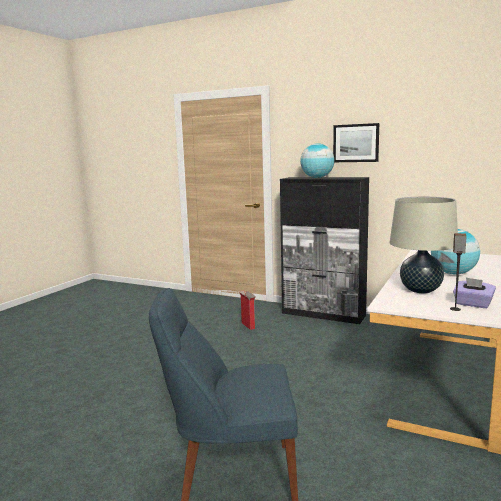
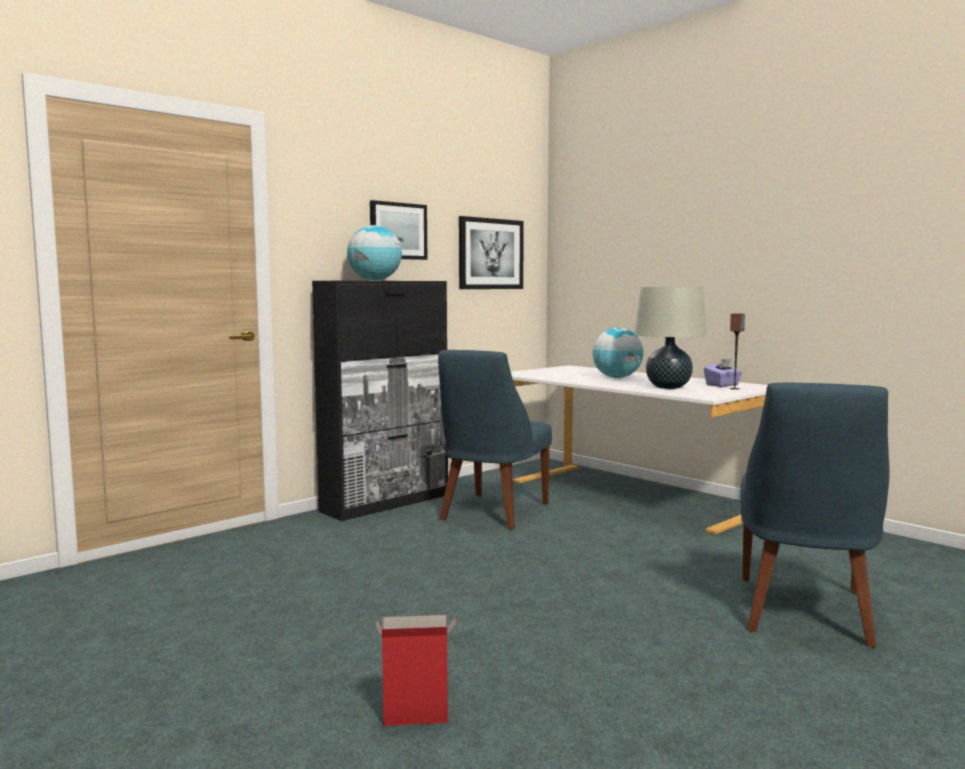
camera: 70 degrees left, 5 degrees down
(248, 326) = (361, 546): cardboard box -> cardboard box (417, 719)
(339, 342) = (492, 513): none -> blue chair
(447, 154) = (490, 254): none -> picture

